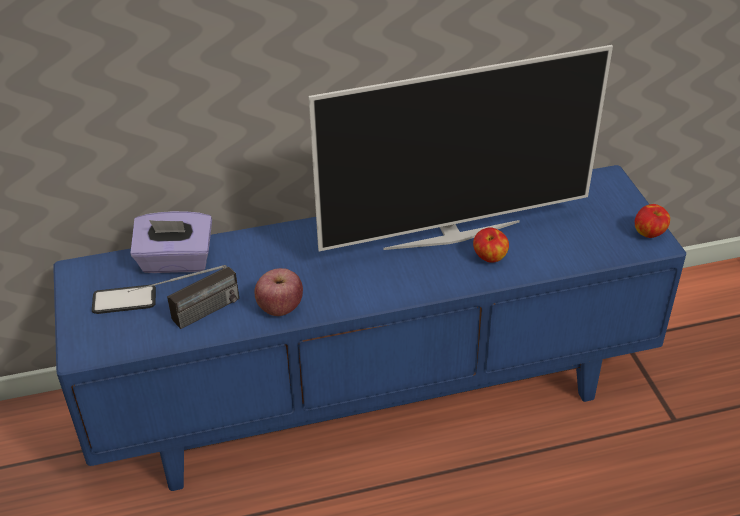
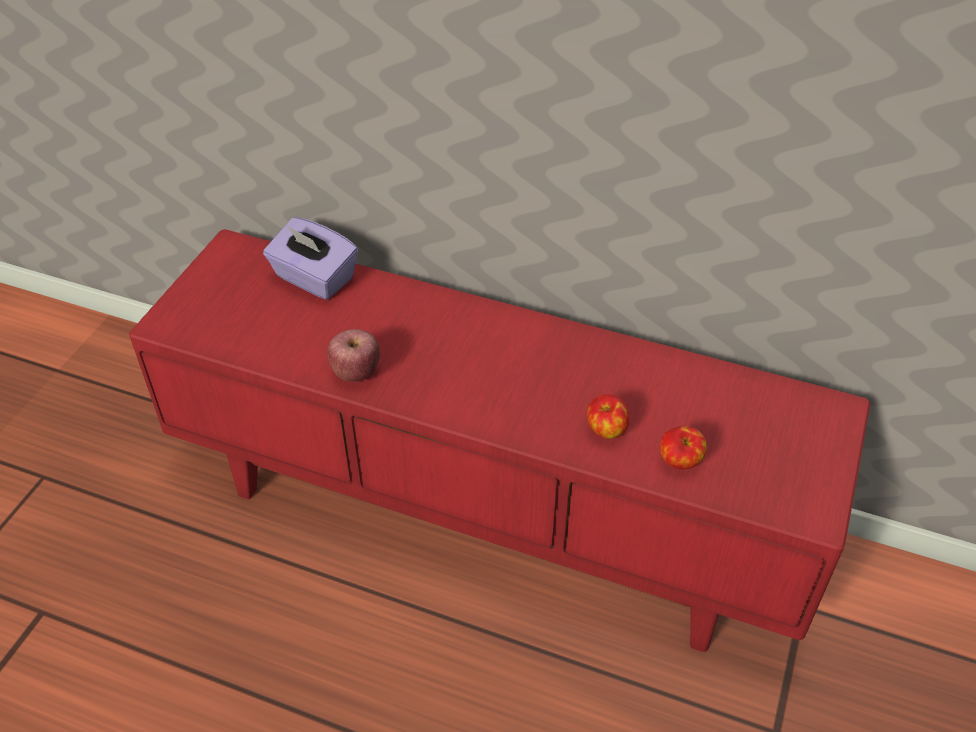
camera: 35 degrees right, 5 degrees up
(124, 300) = (238, 293): phone -> none
(190, 318) = (272, 340): radio -> none
(373, 386) = (491, 502): blue tv stand -> red tv stand
(451, 234) = (593, 383): television -> none
(649, 233) = (819, 500): apple -> apple (680, 462)

